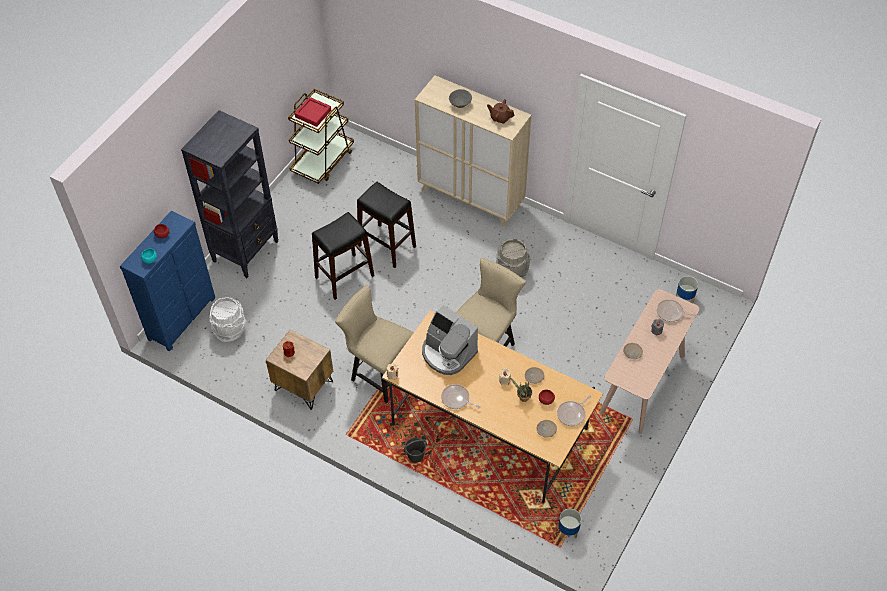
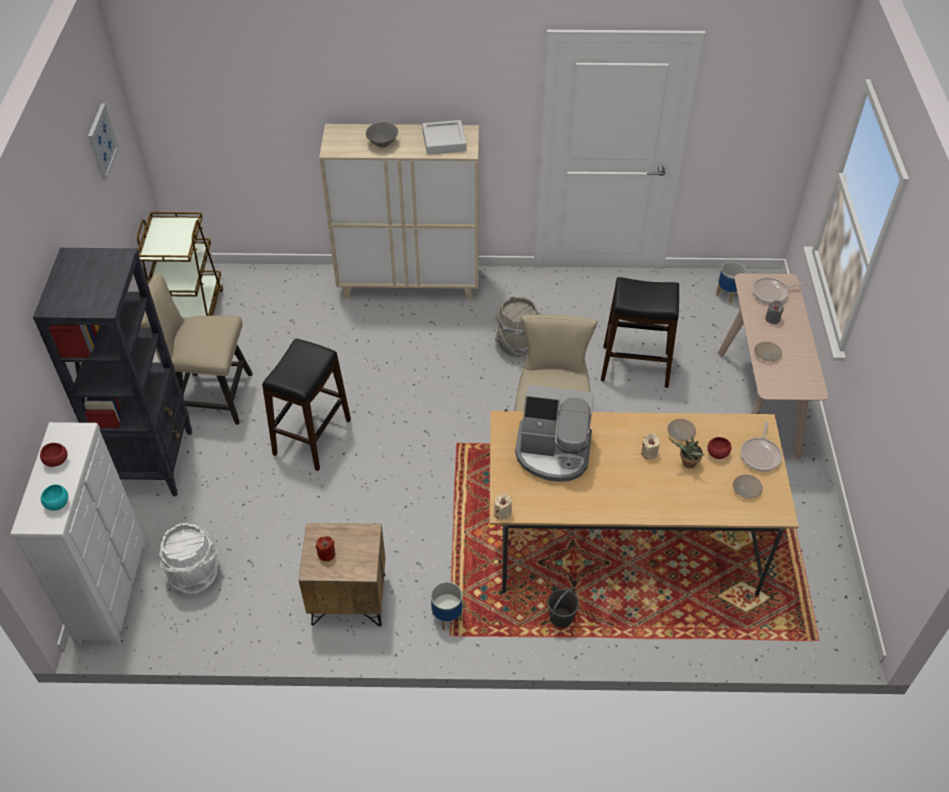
camera: 30 degrees left, 5 degrees down
(183, 318) = (113, 590): blue dresser -> white dresser
(282, 44) = (101, 142): none -> picture
(313, 114) = (167, 242): red tray -> none
(378, 372) = (438, 534): beige chair -> beige chair (210, 396)
(386, 246) = (342, 378): black stool -> black stool (635, 366)
(456, 399) = (608, 504): frying pan -> none
(500, 118) = (444, 141): brown teapot -> grey tray
(568, 531) = (812, 615): planter -> planter (447, 617)

